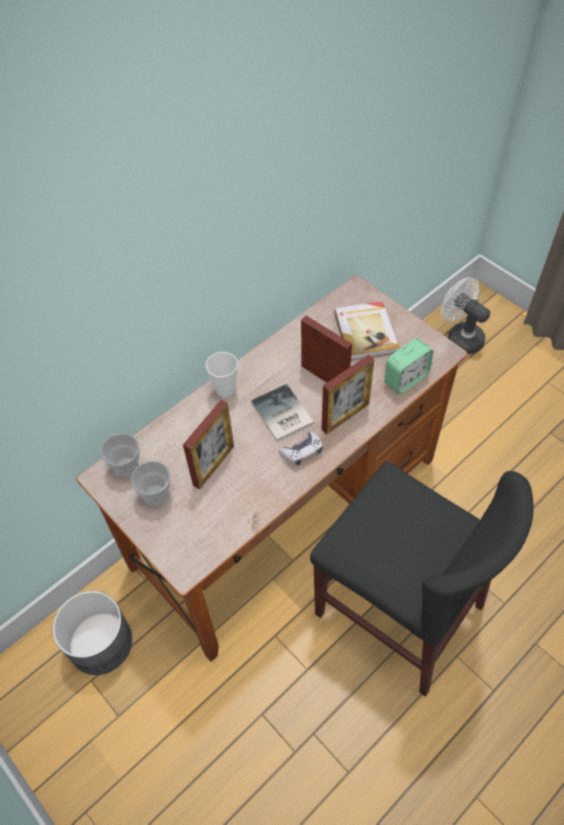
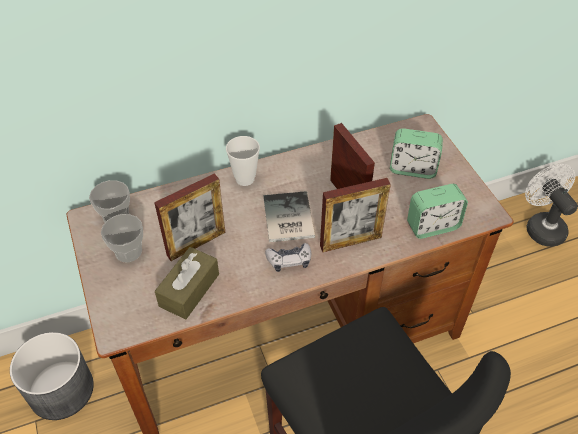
camera: 20 degrees right, 5 degrees down
(230, 509) = (189, 290): none -> brown tissue box
(366, 332) = (412, 169): book -> alarm clock

